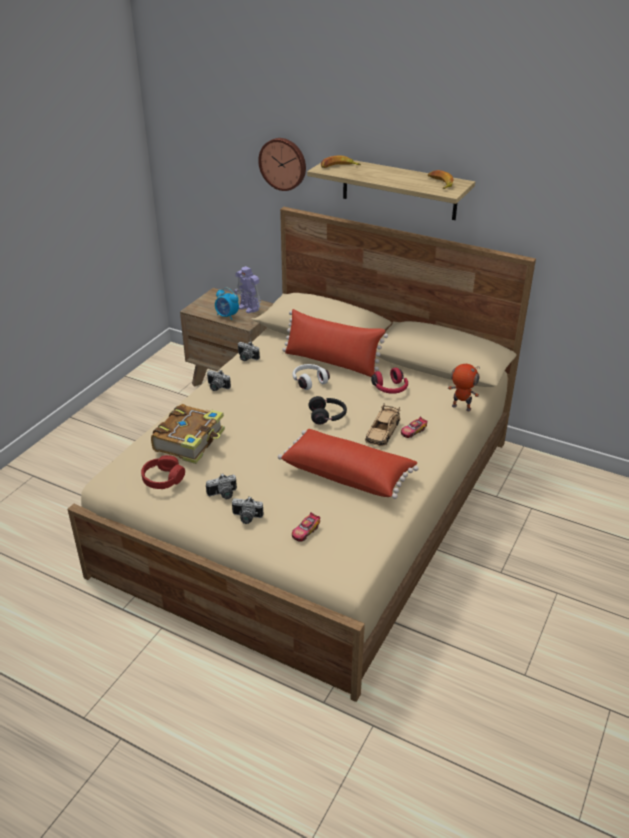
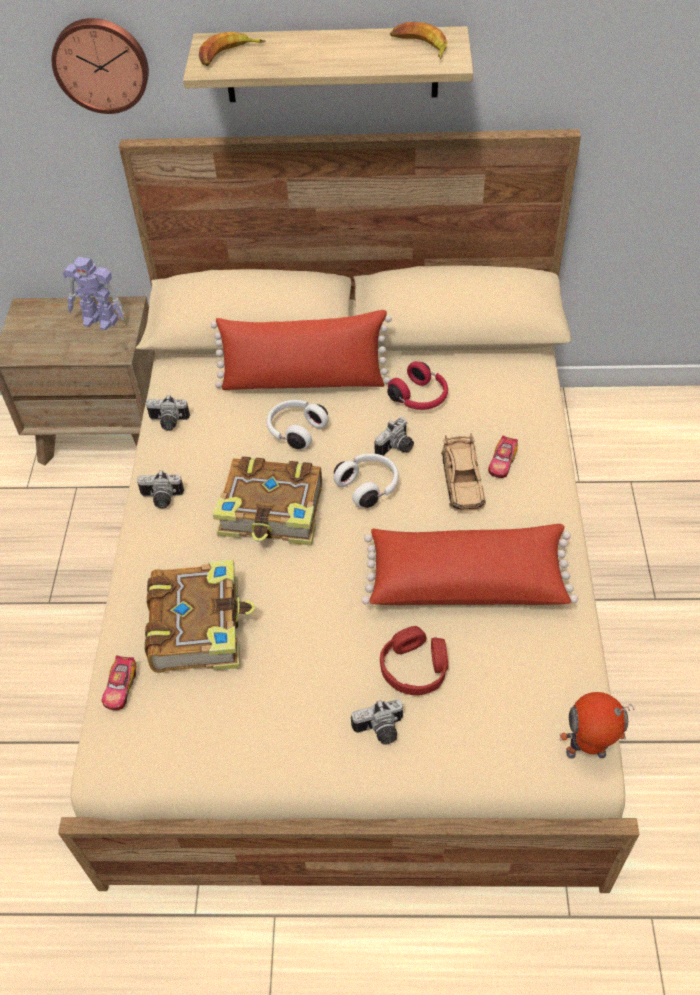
camera: 25 degrees left, 15 degrees up
(163, 478) = (206, 719): red headphones -> red headphones (414, 668)
(223, 495) = (317, 704): camera -> camera (397, 448)
(227, 316) = (76, 348): alarm clock -> none
(267, 410) = (273, 513): none -> book
(305, 531) = (482, 714): toy car -> toy car (120, 687)
(328, 416) = (369, 486): black headphones -> white headphones
(460, 408) = (536, 394): toy robot -> toy robot (586, 754)

